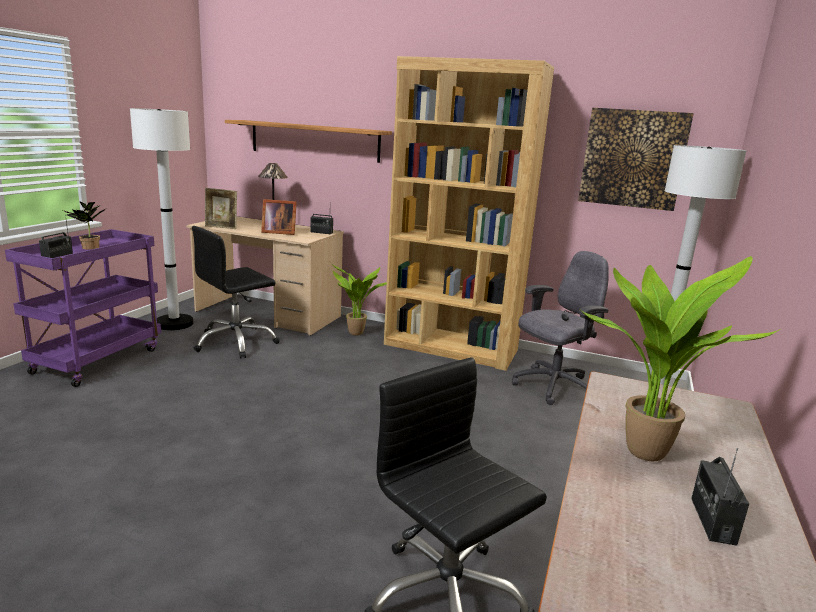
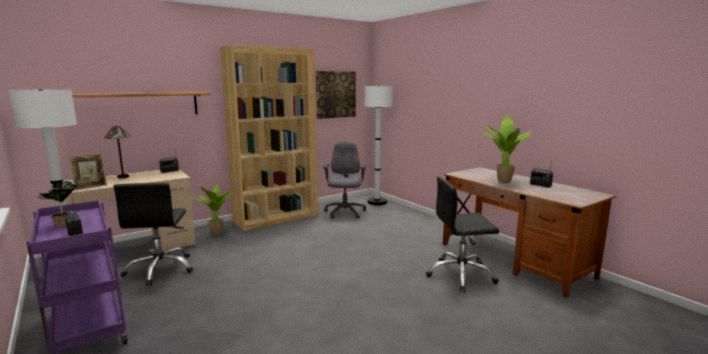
camera: 55 degrees left, 5 degrees down
(278, 232) = (144, 178): picture frame -> none

